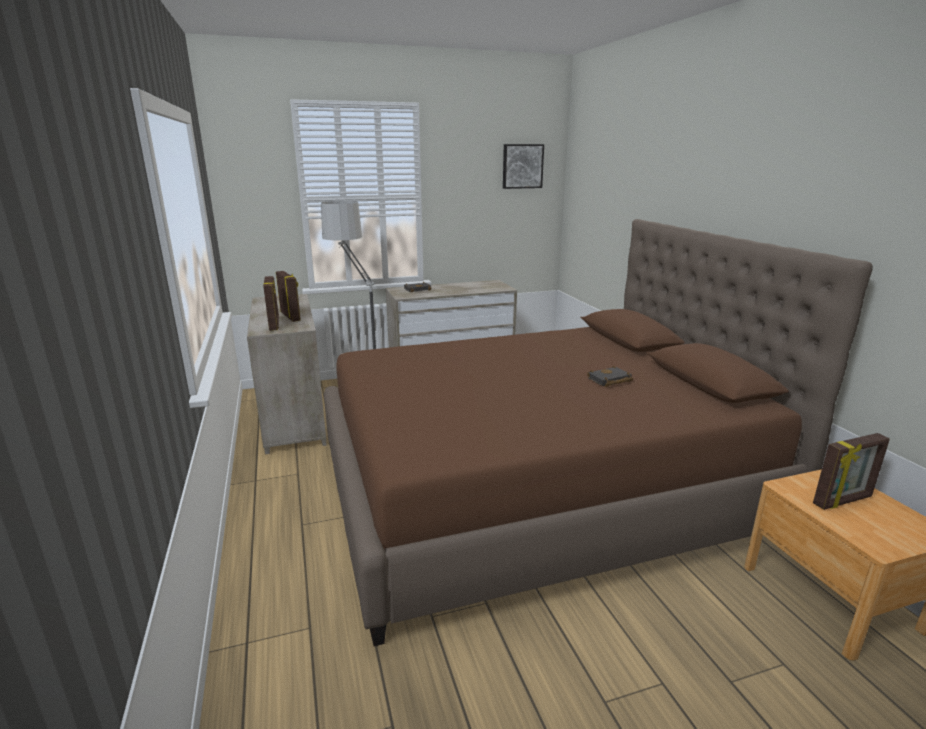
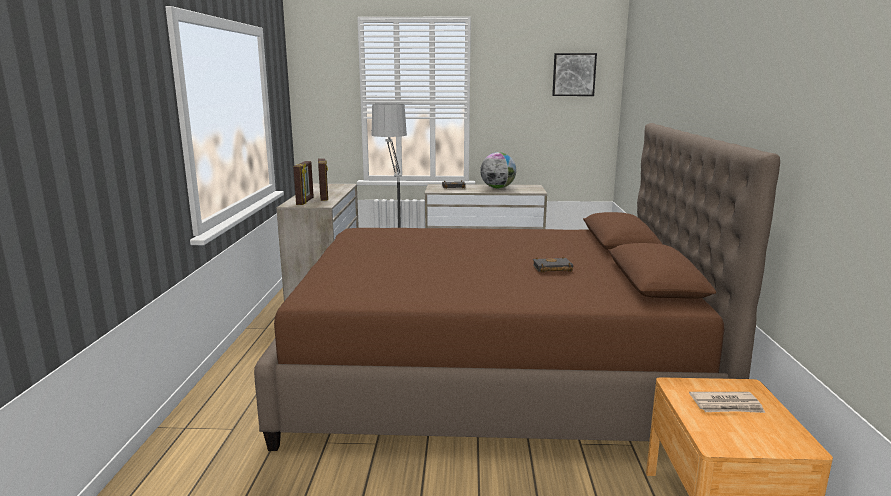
camera: 20 degrees right, 5 degrees down
(463, 287) = (497, 188): none -> globe
(843, 501) = (727, 405): picture frame -> newspaper

